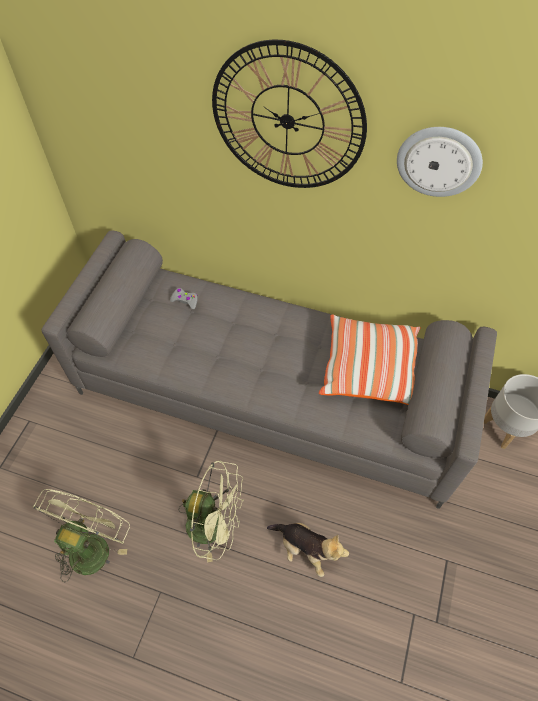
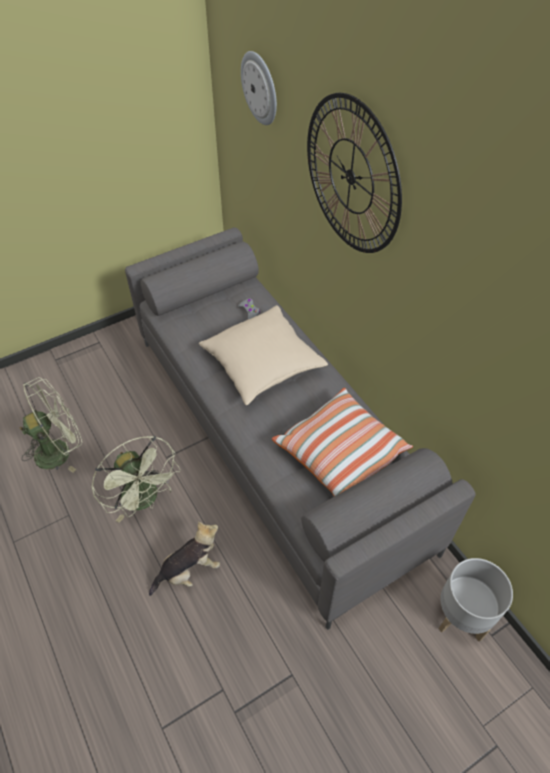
camera: 40 degrees right, 5 degrees down
(241, 338) = (262, 364): none -> beige pillow
(305, 550) = (189, 570): plush toy -> plush toy turned 105 degrees counterclockwise
(439, 161) = (449, 269): wall clock -> wall clock (260, 88)

